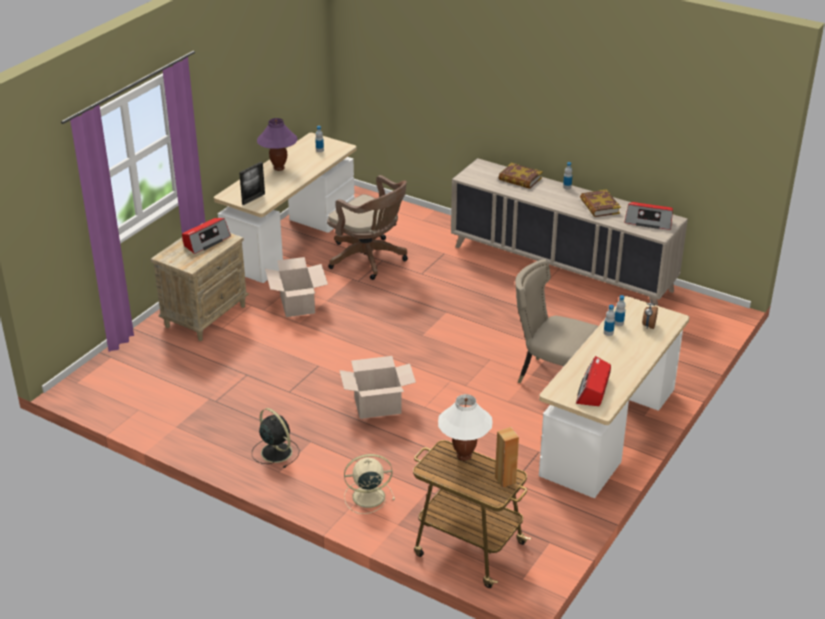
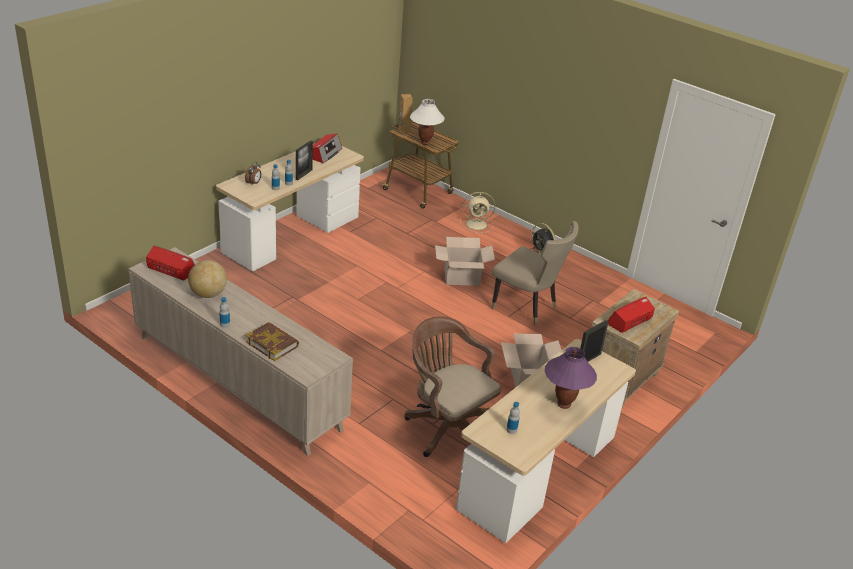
camera: 175 degrees left, 0 degrees up
(550, 377) = (313, 277): beige chair -> beige chair (527, 308)
(598, 349) = (304, 174): none -> picture frame
(599, 206) = (208, 294): book -> globe

